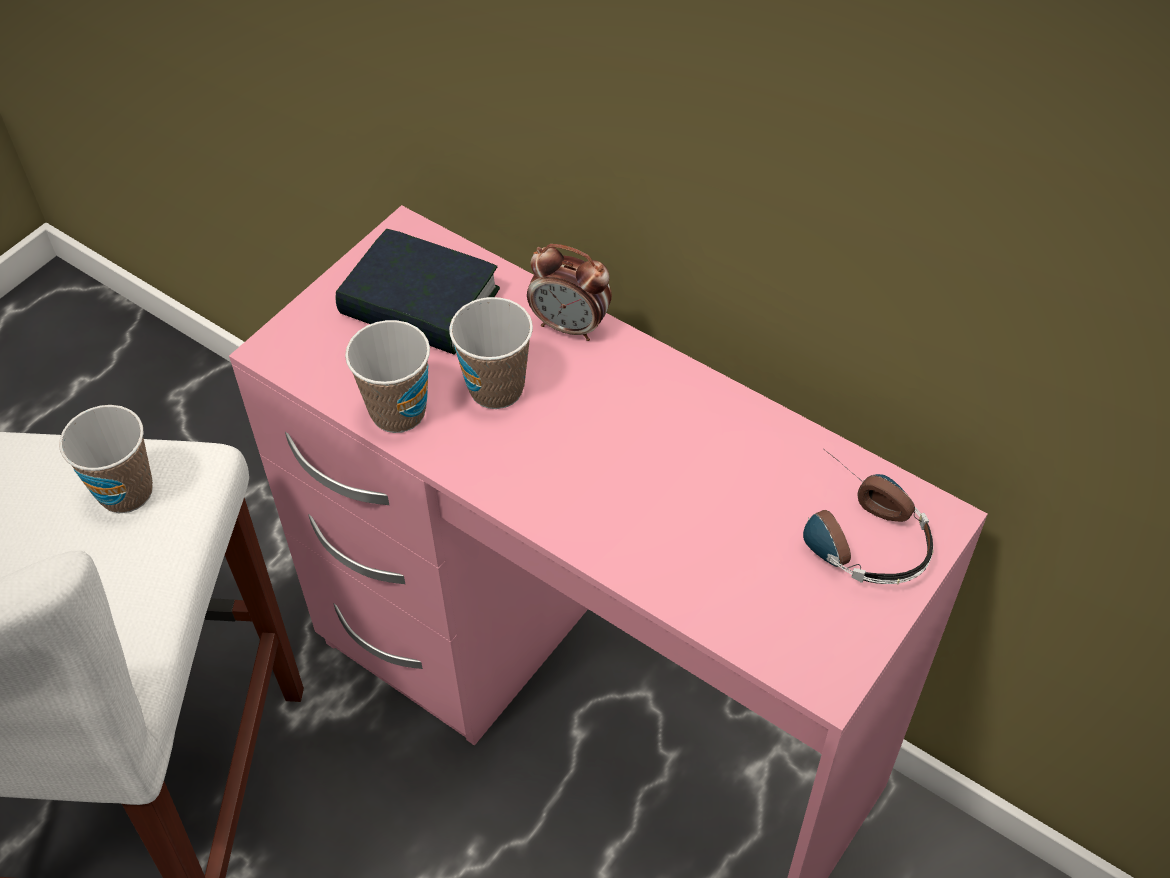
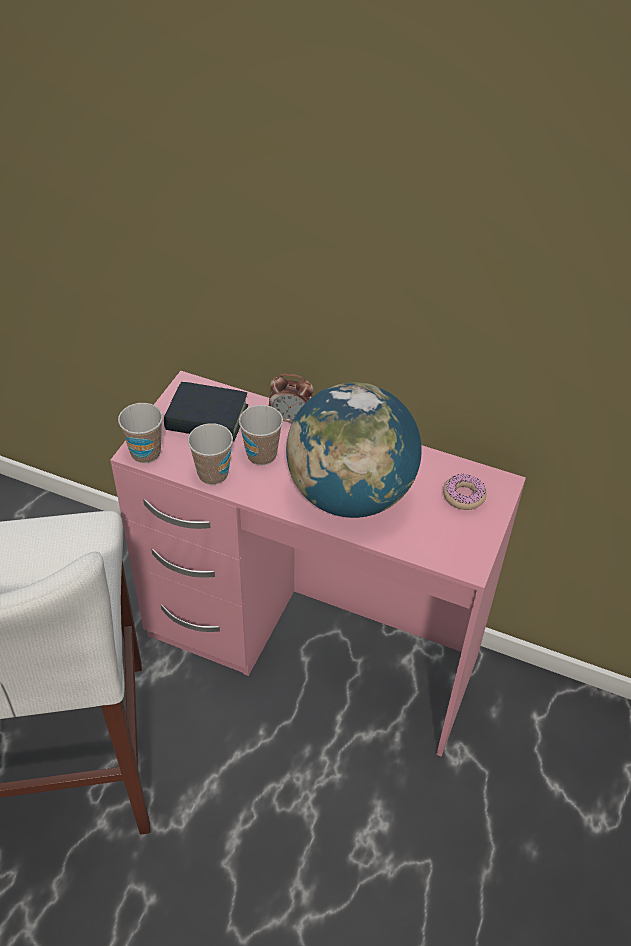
camera: 15 degrees left, 5 degrees down
(126, 492) = (65, 542): cup -> cup (145, 453)
(637, 493) = (350, 495): none -> globe
(853, 532) = (464, 496): headphones -> donut

